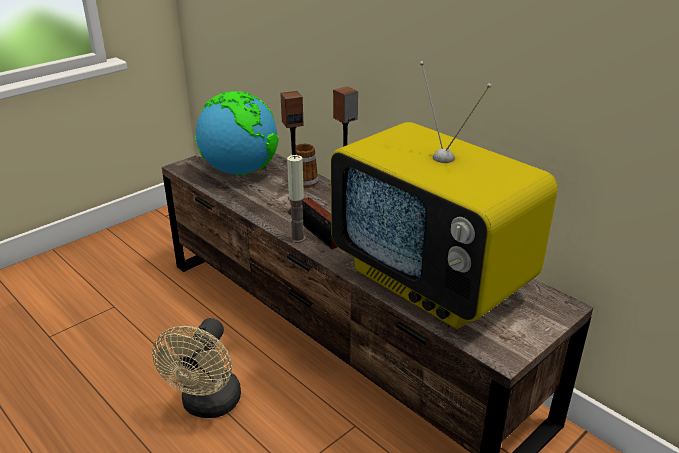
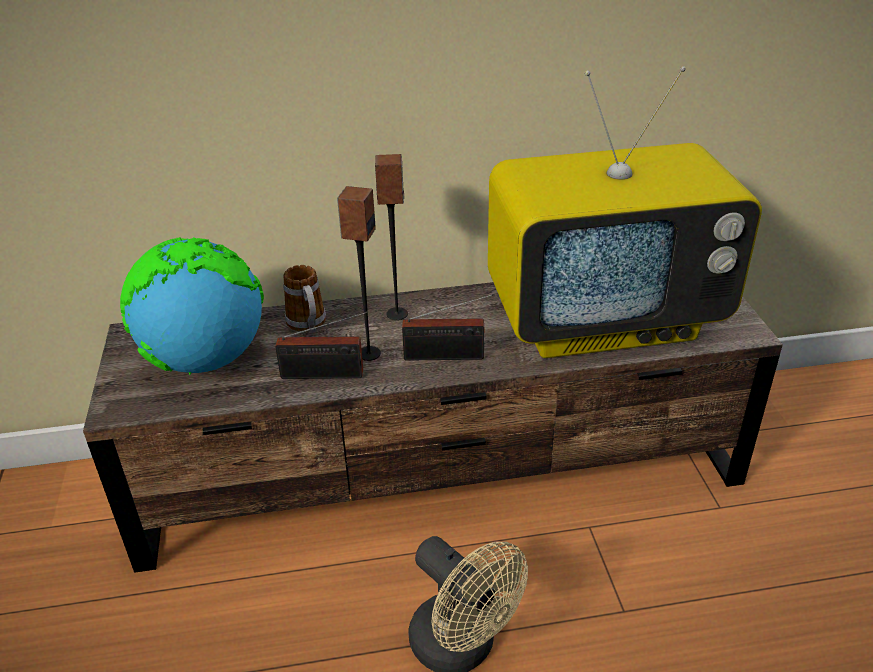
camera: 55 degrees left, 5 degrees up
(263, 207) = (327, 375): none -> radio
(298, 238) = (433, 375): candle -> none

